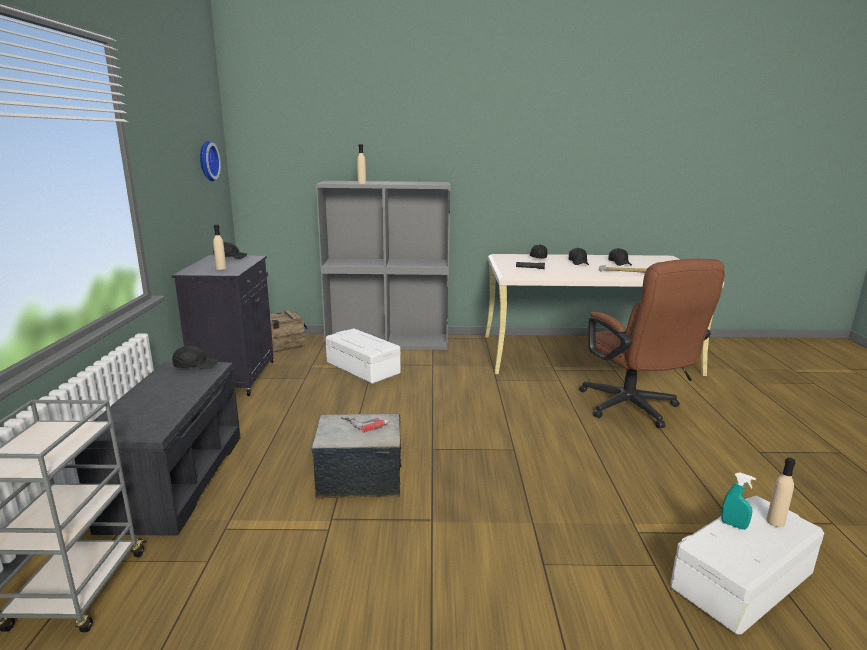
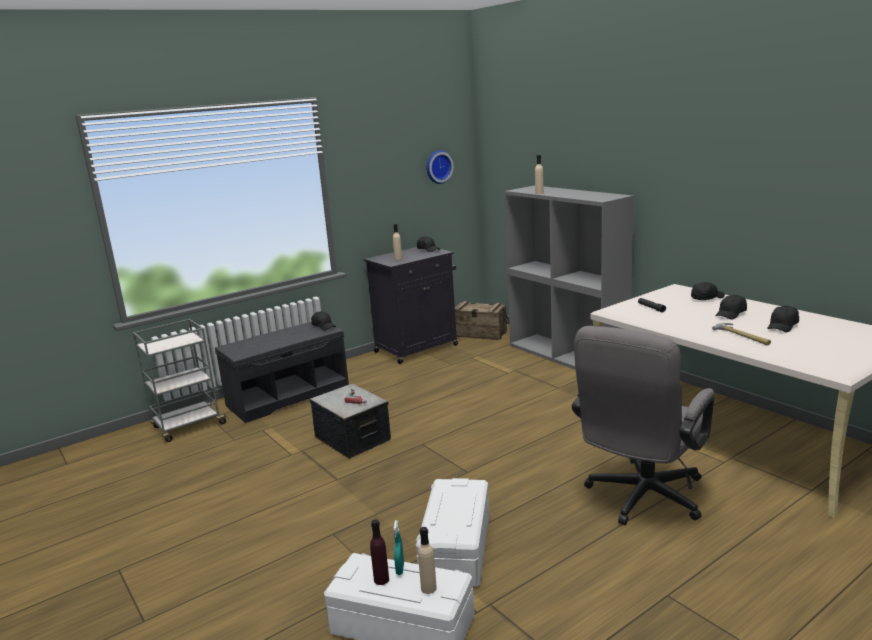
camera: 55 degrees right, 0 degrees up
(363, 368) = (502, 371): white storage box -> white storage box (457, 548)
(634, 409) = (640, 499): brown office chair -> grey office chair
(747, 542) = (381, 579): none -> purple bottle

